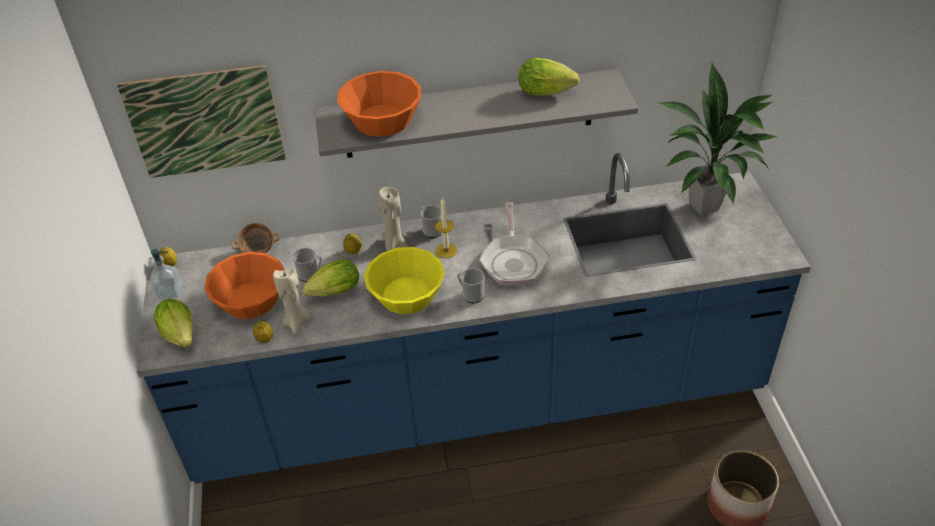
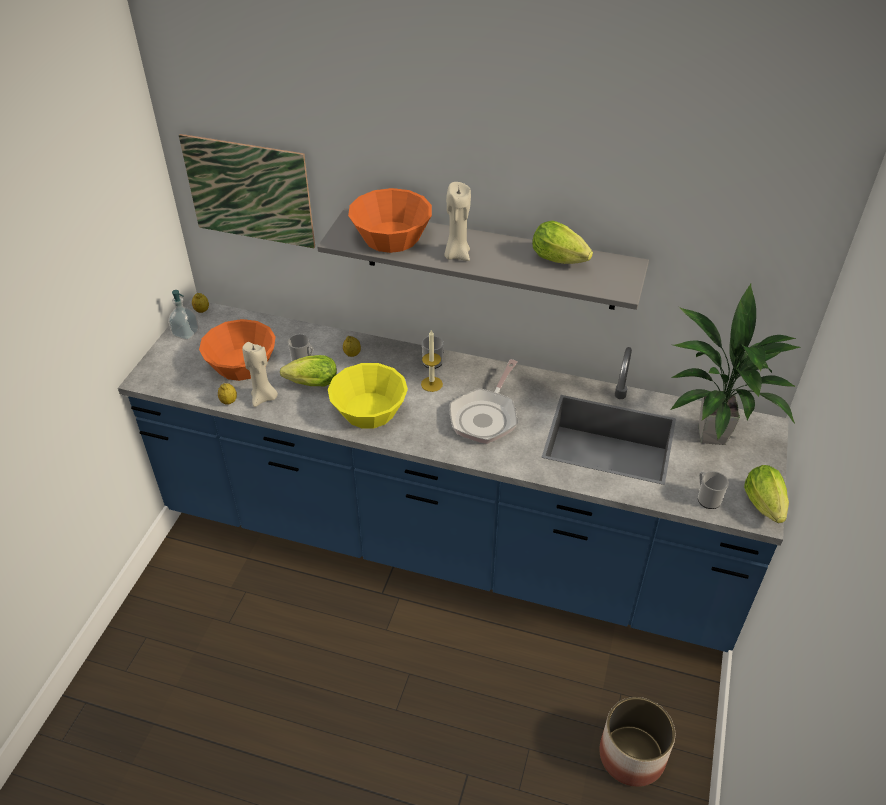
camera: 25 degrees right, 0 degrees up
(181, 337) = (168, 373): lettuce -> lettuce (765, 508)
(258, 250) = (277, 324): bowl -> none
(394, 244) = (390, 361): beige candle -> beige candle (456, 255)
(471, 295) = (424, 432): mug -> mug (707, 498)

